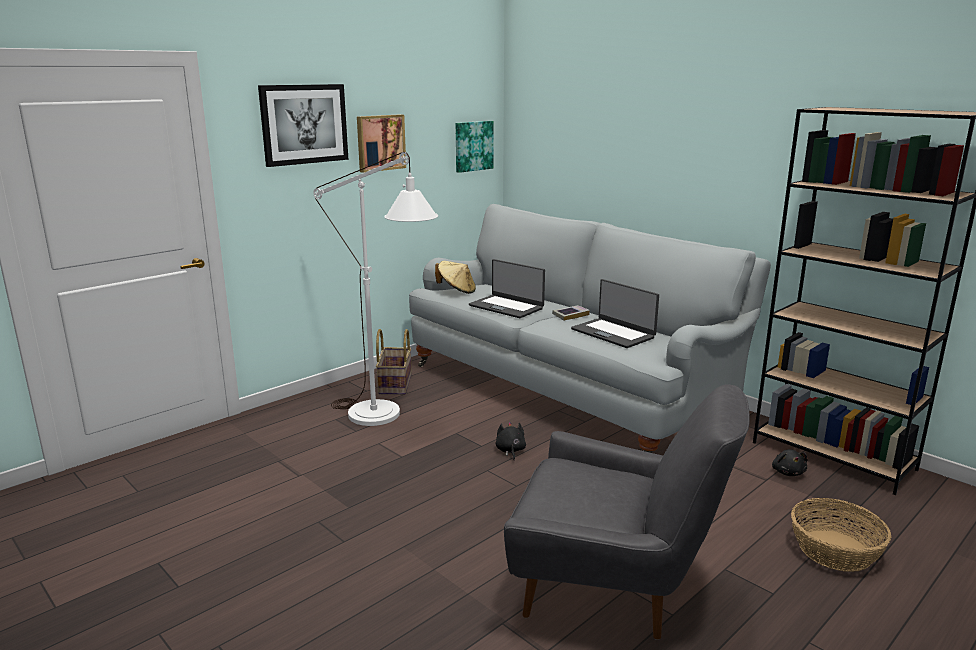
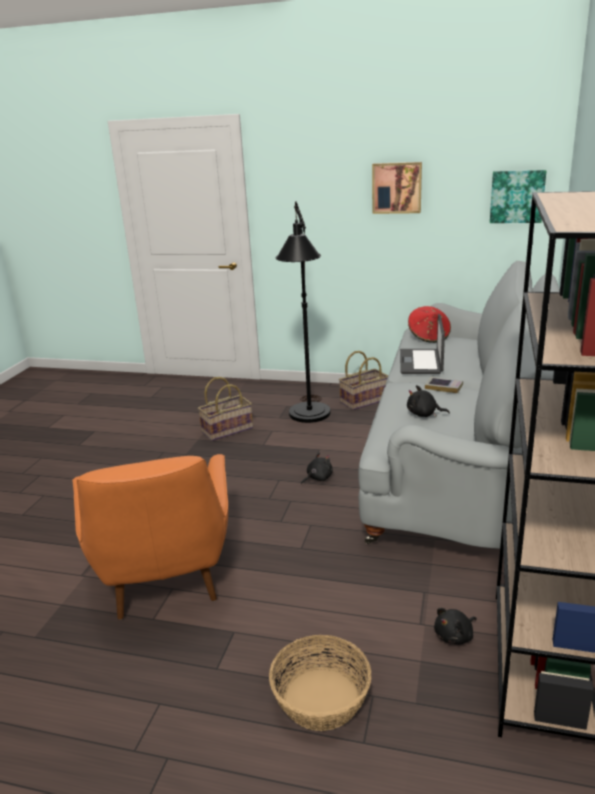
camera: 60 degrees right, 5 degrees up
(304, 124) = (322, 169): picture -> none
(332, 466) = (227, 430): none -> basket
(385, 418) = (309, 419): white floor lamp -> black floor lamp
(456, 291) = (429, 337): beige hat -> red hat
(612, 590) = (165, 582): grey armchair -> orange armchair
(613, 333) = (424, 414): laptop -> black plush toy

